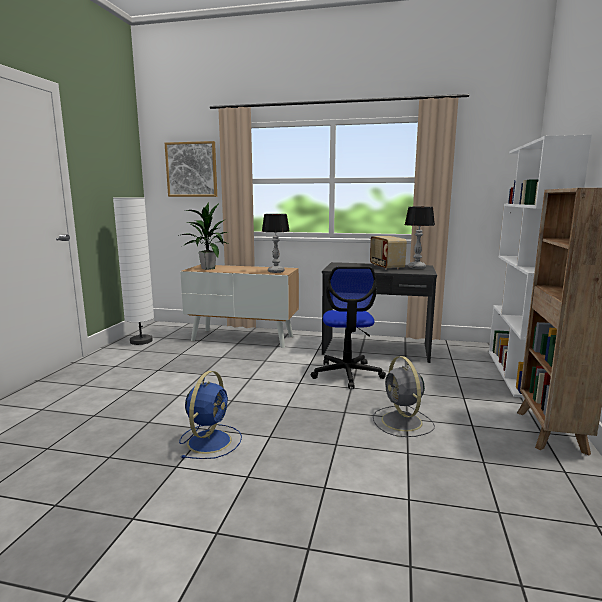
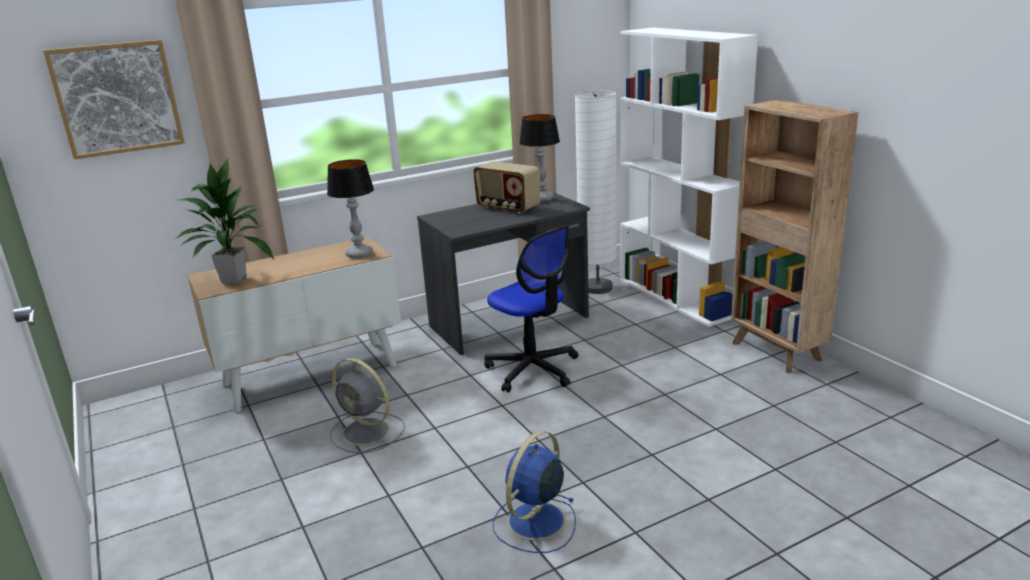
camera: 40 degrees left, 10 degrees up
(141, 341) = (145, 450): white floor lamp -> white floor lamp (597, 288)
(210, 440) = (534, 522): blue fan -> blue fan turned 120 degrees counterclockwise
(402, 422) = (667, 400): grey fan -> grey fan (368, 432)

